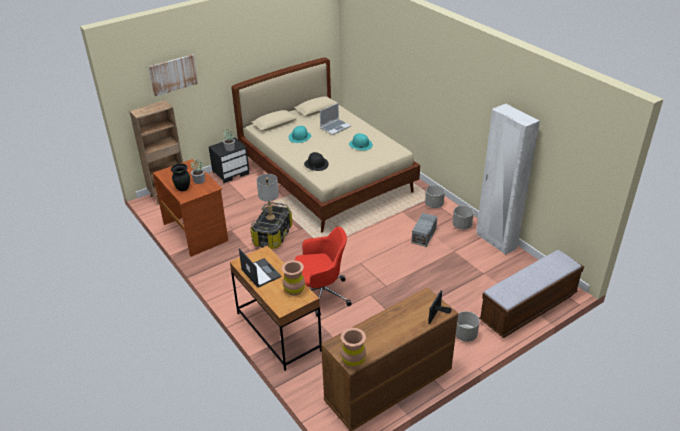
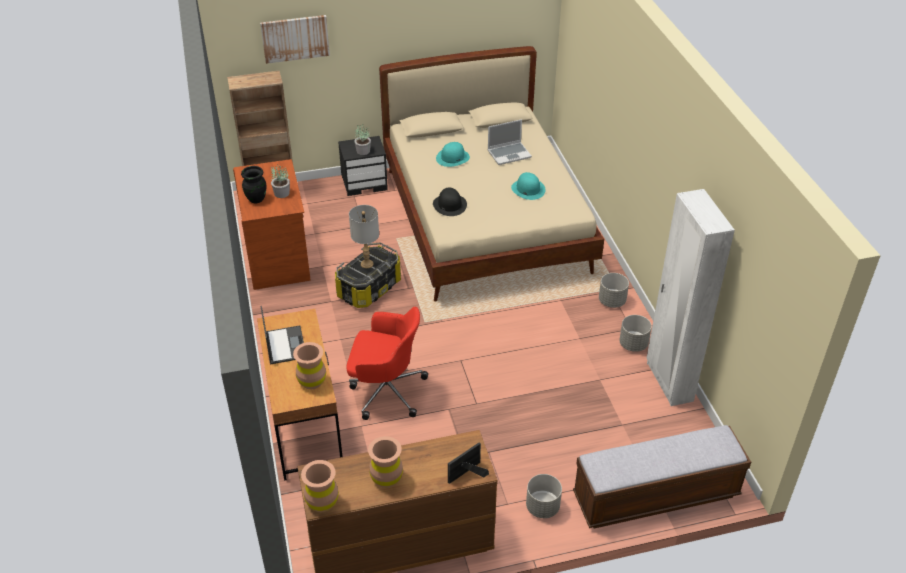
camera: 20 degrees right, 5 degrees up
(387, 333) = (386, 478): none -> brown vase
(424, 235) = (571, 344): grey storage box -> none

